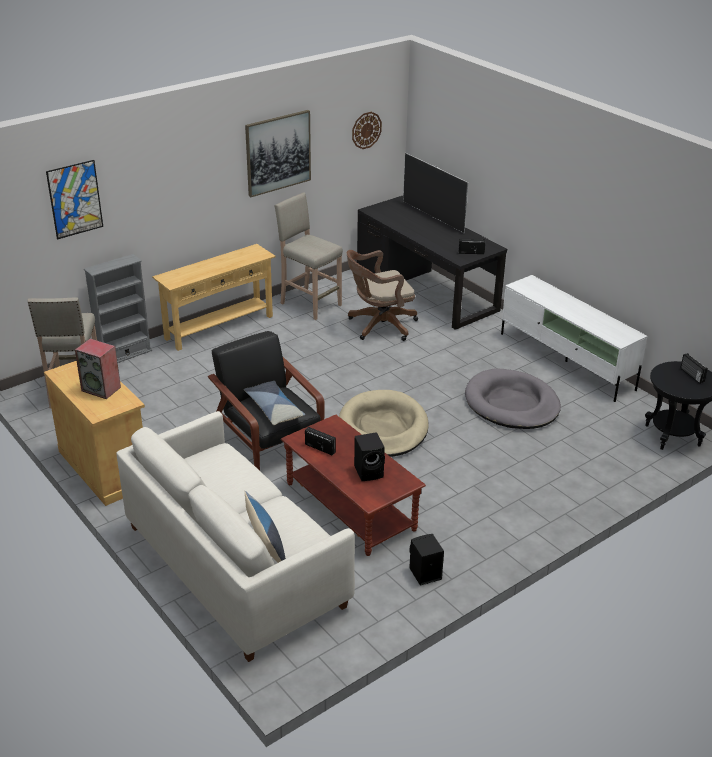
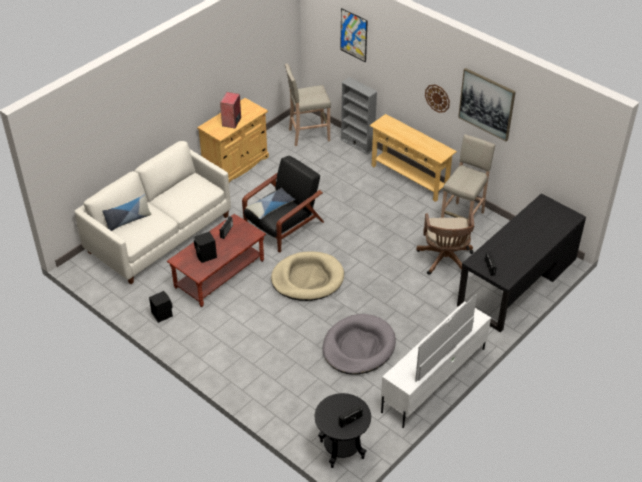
camera: 80 degrees right, 10 degrees up
(366, 130) = (564, 142): wall clock -> wall clock (437, 98)
(379, 326) = (445, 260): brown office chair -> brown office chair turned 150 degrees counterclockwise
(433, 217) = (549, 239): television -> television (444, 355)

